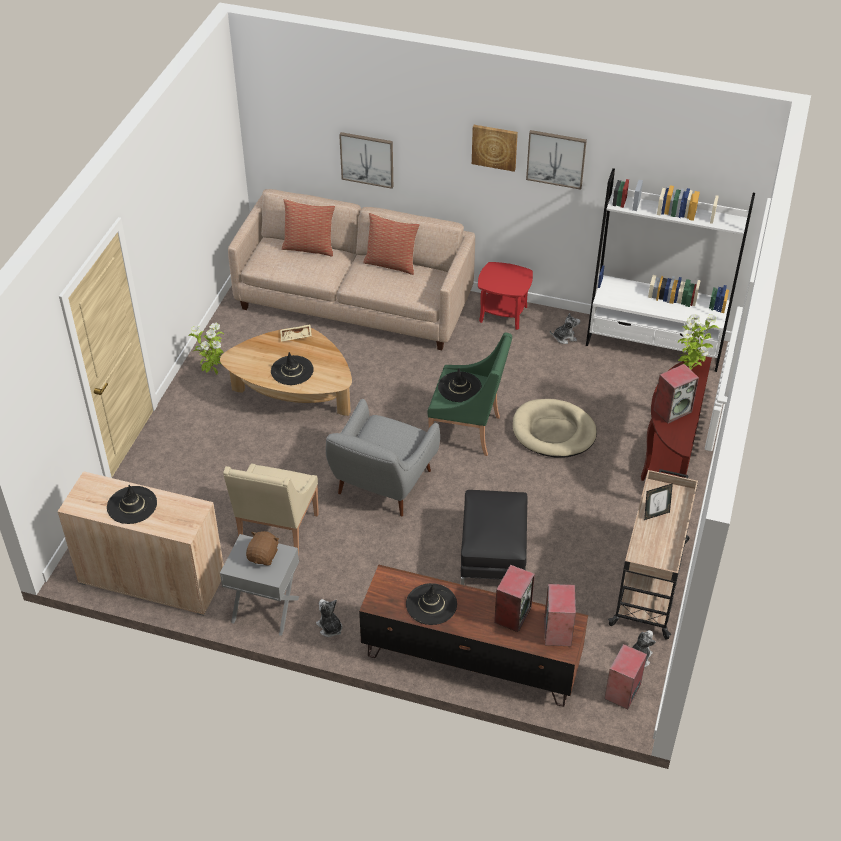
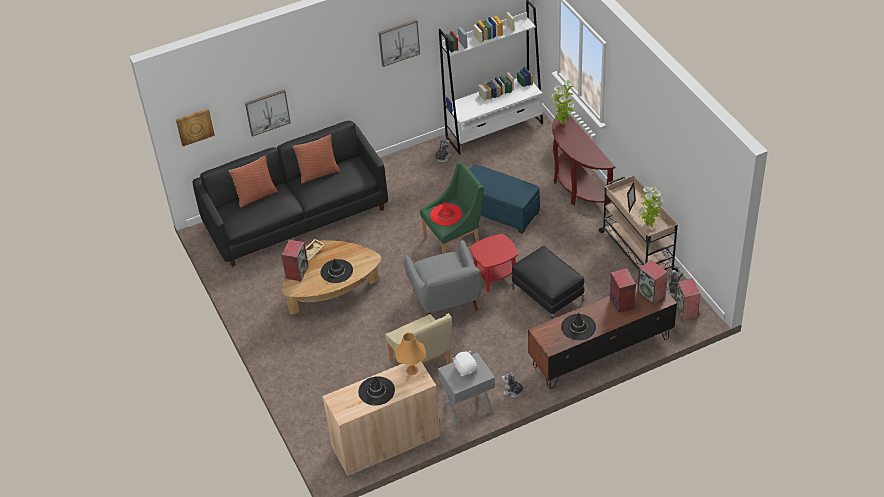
camera: 40 degrees left, 0 degrees up
(190, 511) = (412, 370): none -> orange table lamp
(212, 372) = (264, 313): potted plant -> potted plant (648, 226)
(263, 556) = (465, 369): brown plush toy -> white plush toy
(355, 301) = (296, 216): beige sofa -> black sofa
(459, 387) = (446, 215): black hat -> red hat
(494, 147) = (356, 56): picture -> picture (194, 126)
(503, 314) = (392, 167): red side table -> red side table (495, 276)
(553, 431) = (499, 211): beige dog bed -> blue ottoman
(672, 410) = (579, 149): speaker -> speaker (297, 272)

